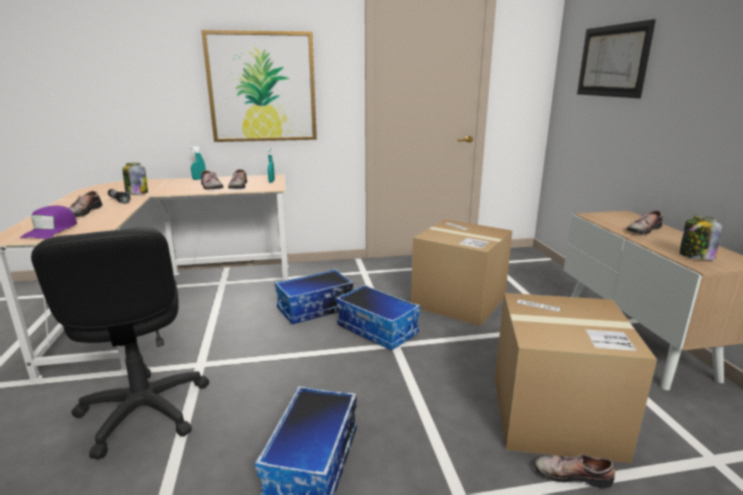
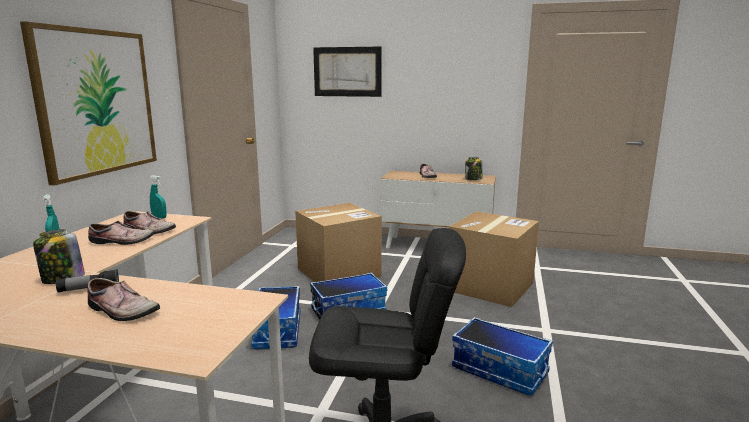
camera: 65 degrees left, 5 degrees down
(51, 230) = (200, 326): purple cap -> none
(571, 473) = (535, 297): shoe -> none

